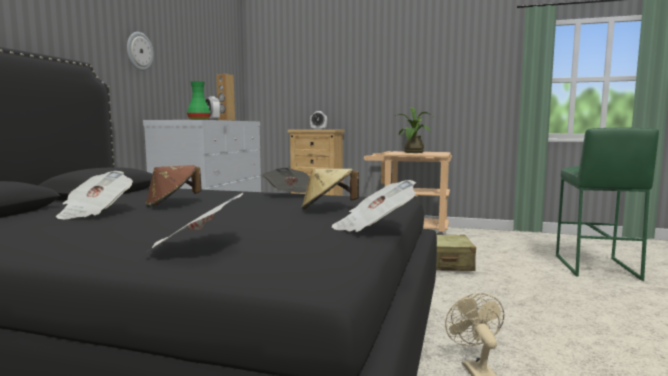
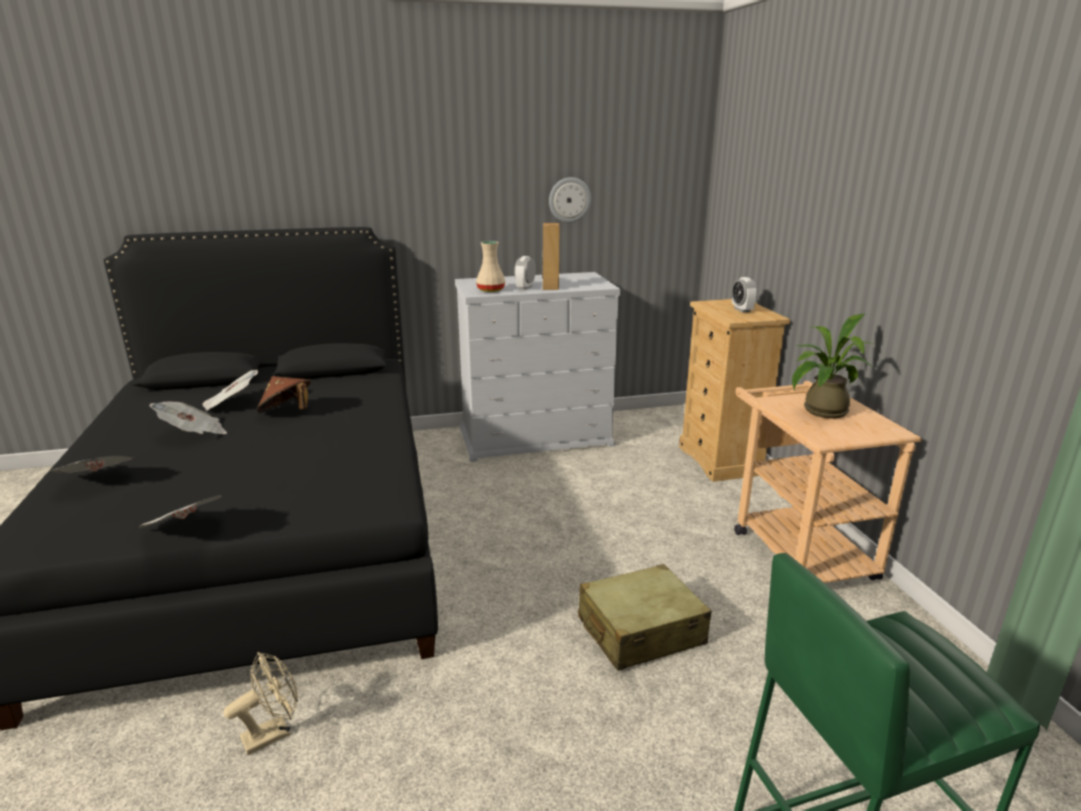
camera: 60 degrees right, 15 degrees up
(139, 51) = (460, 195): wall clock -> wall clock (569, 200)
(198, 119) = (490, 290): green vase -> beige vase
(291, 196) = (371, 443): newspaper -> newspaper (194, 434)
(328, 209) = (290, 483): beige hat -> none

